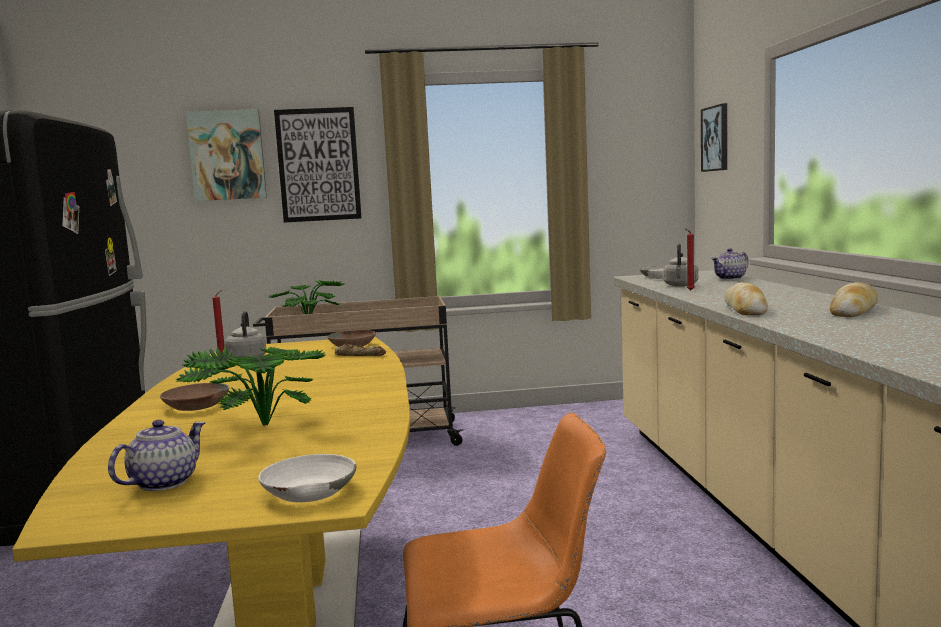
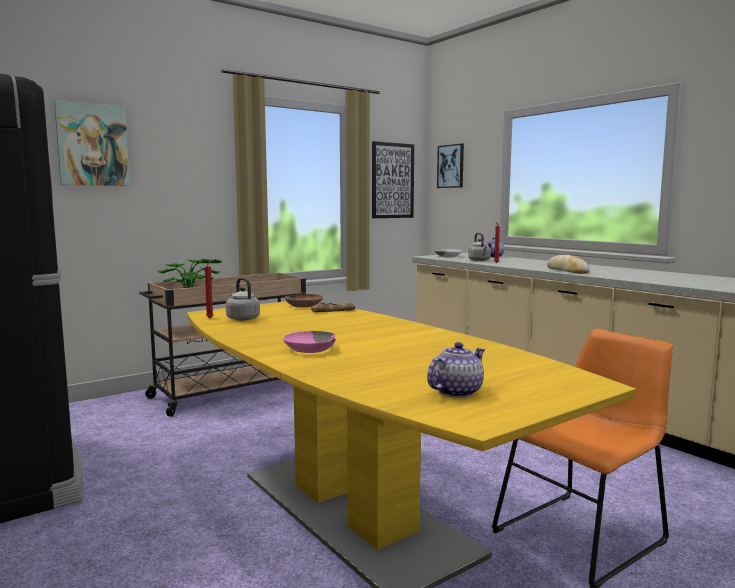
camera: 30 degrees left, 0 degrees up
(164, 482) = (456, 391): teapot -> teapot turned 45 degrees clockwise
(195, 406) = (310, 349): brown bowl -> pink bowl
(256, 428) = (410, 356): potted plant -> none
(307, 491) = (566, 382): white bowl -> none
(318, 165) = (175, 161): picture -> picture (392, 180)
(853, 310) = (624, 270): bread -> none

